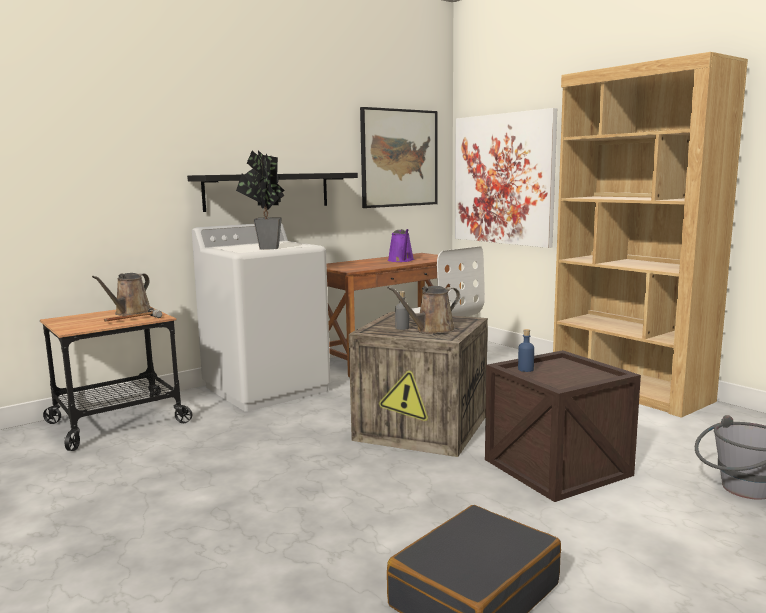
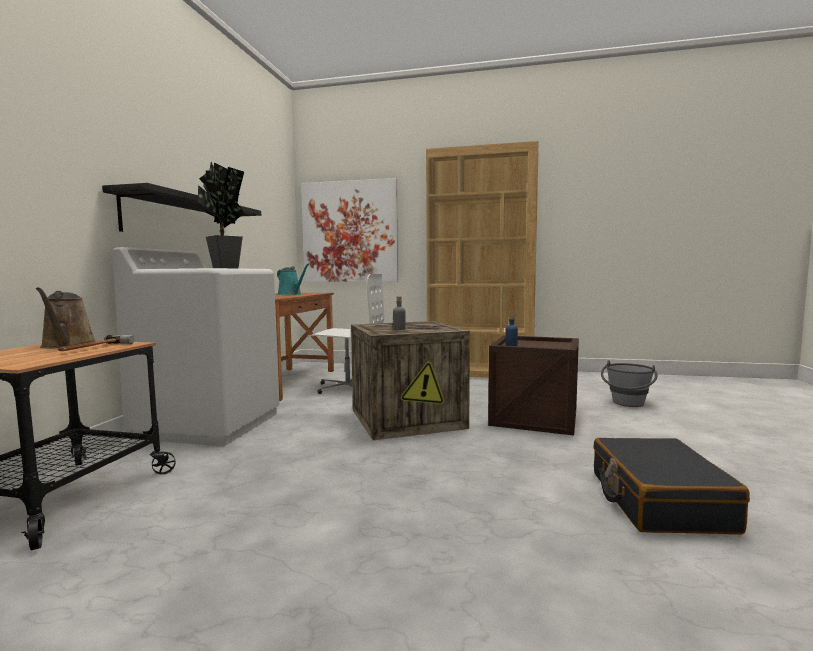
camera: 40 degrees left, 5 degrees down
(399, 158) = (267, 208): picture -> none
(401, 260) = (291, 294): purple watering can -> turquoise watering can
(431, 330) = (425, 328): brown watering can -> none

